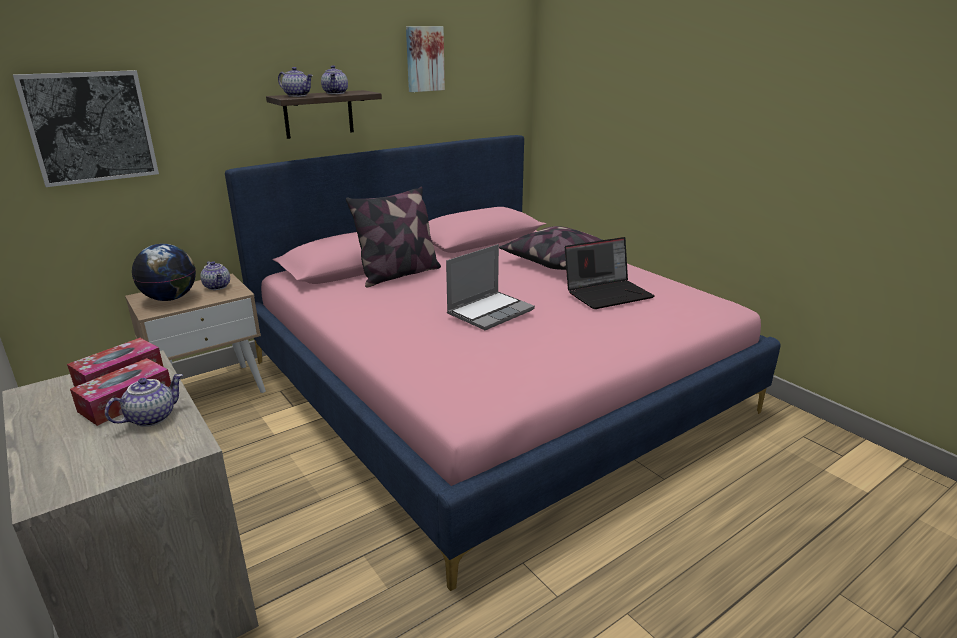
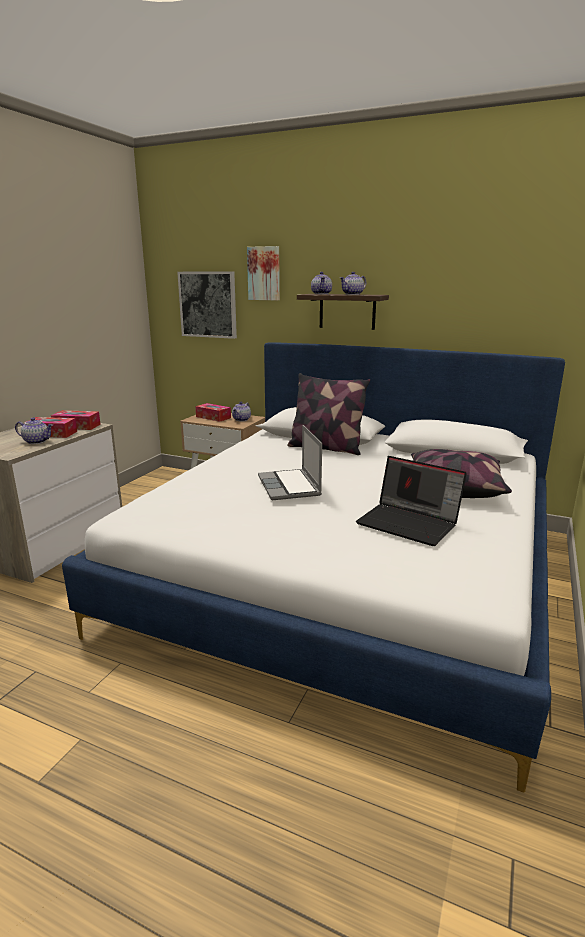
camera: 60 degrees right, 5 degrees down
(170, 298) = (213, 417): globe -> tissue box
(424, 59) = (457, 269): picture -> picture (264, 273)
(490, 311) = (290, 486): laptop -> laptop turned 60 degrees clockwise
(492, 385) = (345, 576): pink bed -> white bed

